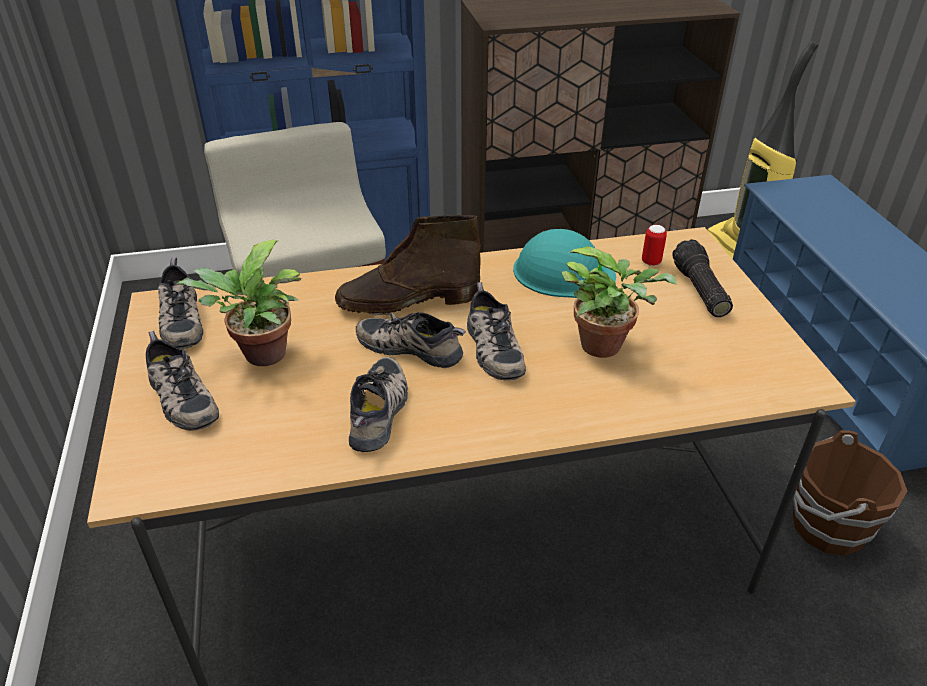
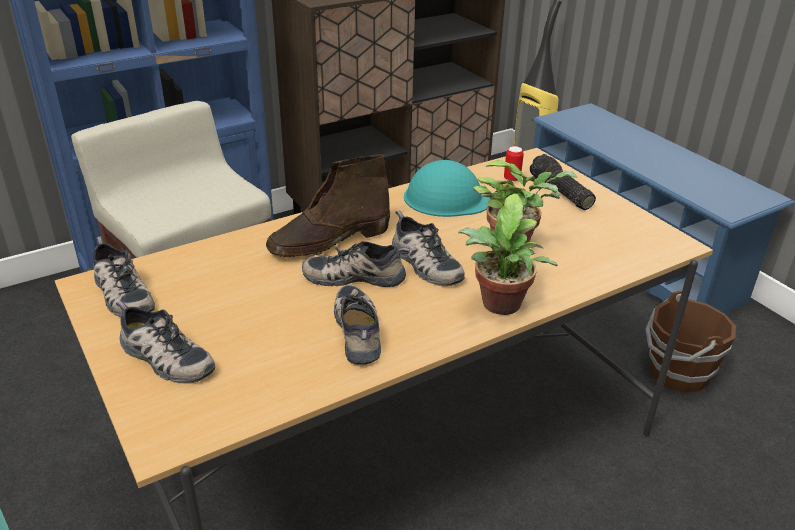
camera: 20 degrees left, 5 degrees down
(260, 356) = (222, 309): potted plant -> potted plant (500, 307)

